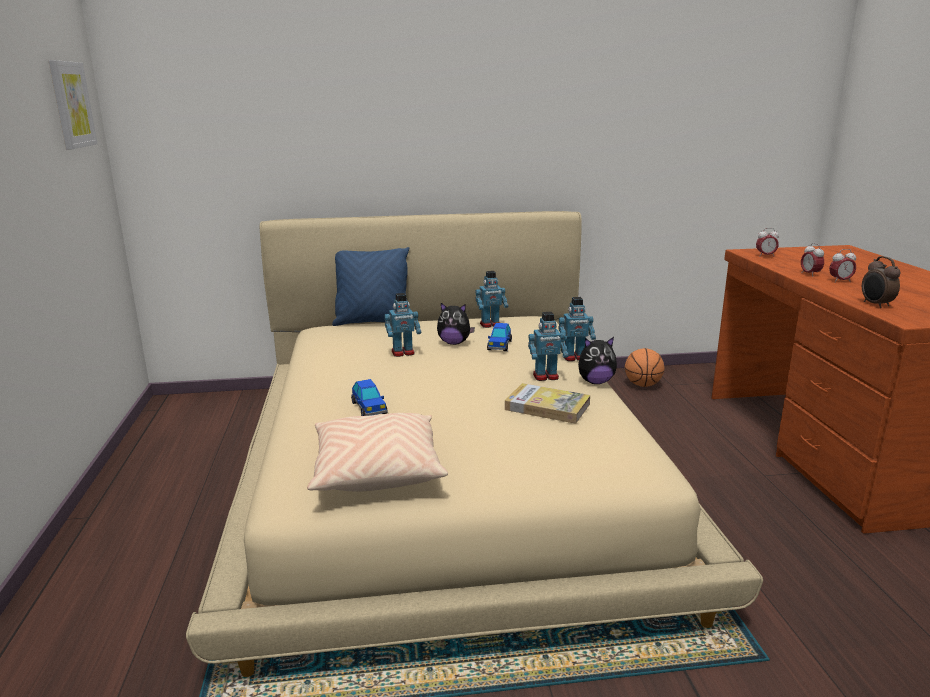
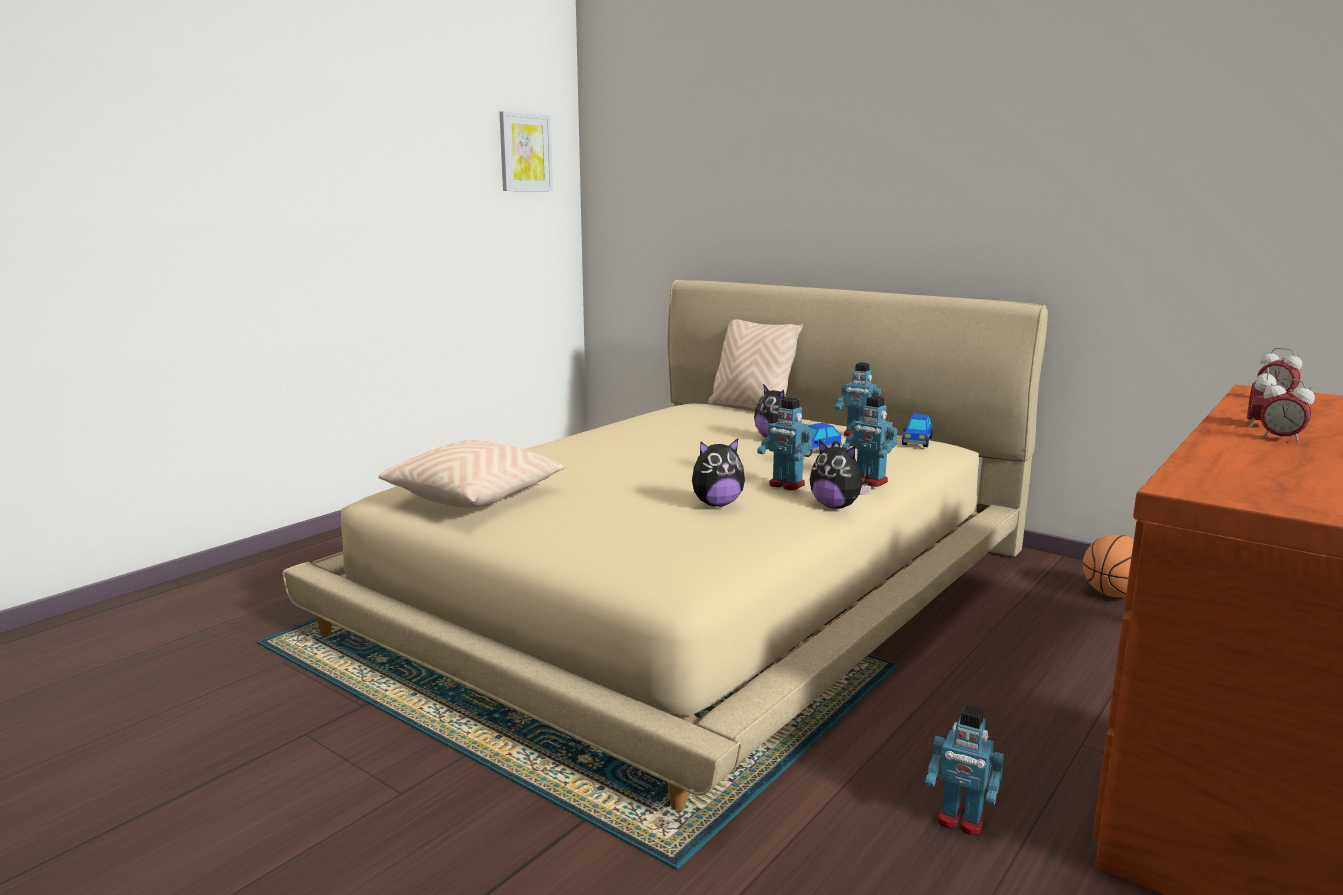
camera: 45 degrees right, 5 degrees down
(369, 408) = (572, 459): toy car -> toy car (917, 441)
(372, 322) = (751, 408): blue pillow -> beige pillow
(403, 353) = (705, 433): toy robot -> toy robot (960, 821)
(547, 407) = (716, 504): book -> plush toy
(875, 305) = (1215, 466): alarm clock -> none

